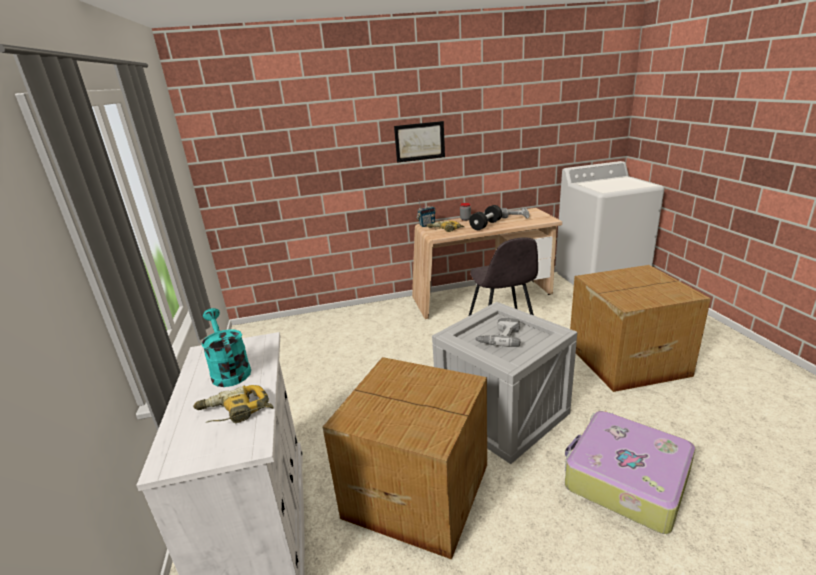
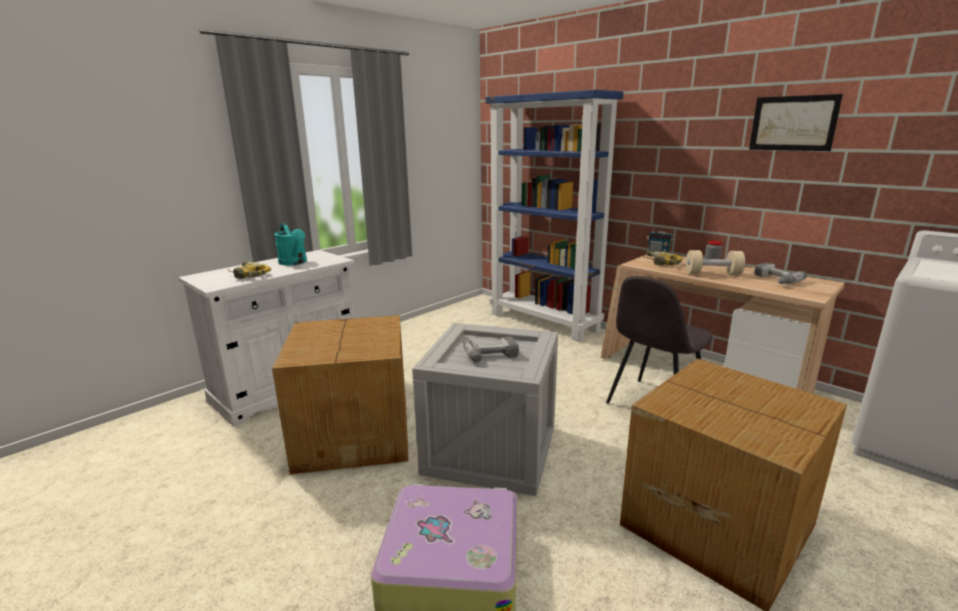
camera: 55 degrees right, 5 degrees down
(229, 370) = (294, 263): turquoise watering can -> turquoise watering can turned 120 degrees clockwise
(337, 318) = (545, 322): none -> blue bookcase
(419, 141) = (679, 150): picture -> picture (793, 123)
(486, 225) = (712, 273): black dumbbell -> beige dumbbell

